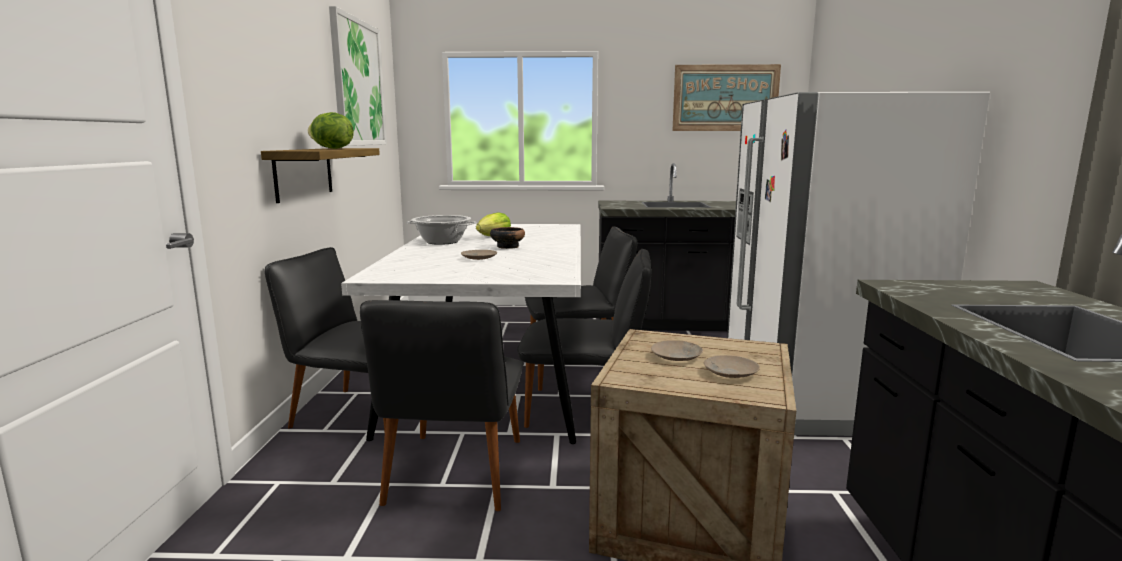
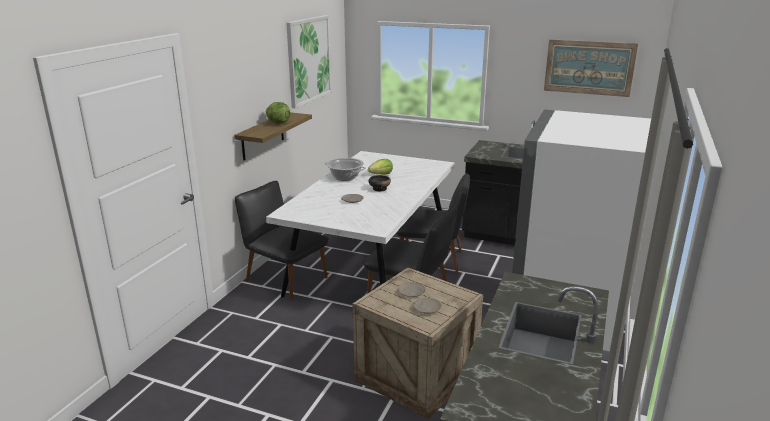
camera: 20 degrees right, 10 degrees up
(456, 470) = (316, 323): black chair -> none

